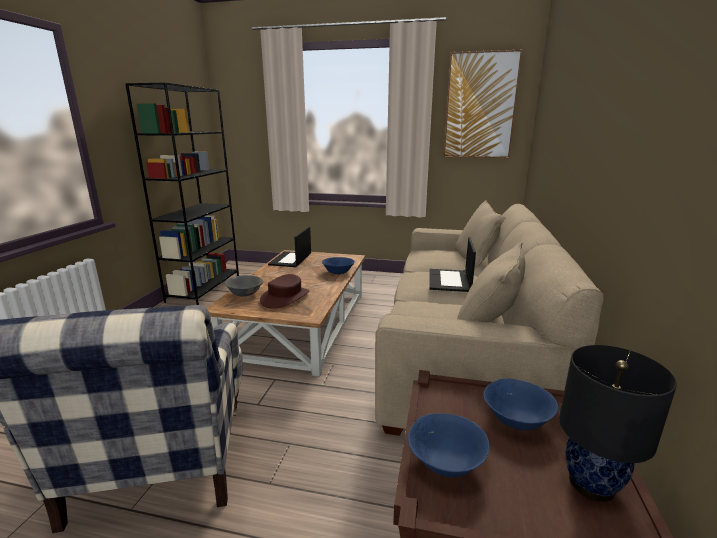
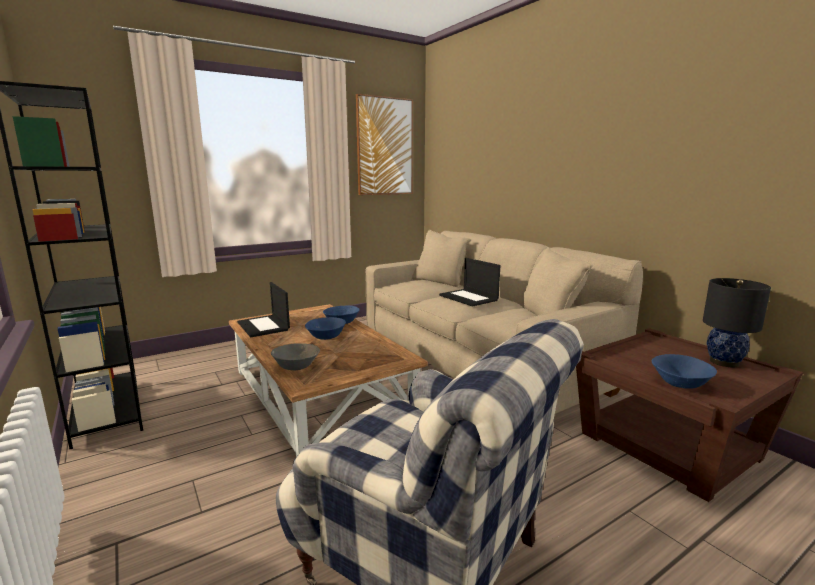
camera: 45 degrees left, 5 degrees down
(285, 297) = (347, 355): brown hat -> none
(517, 419) = (655, 353): blue bowl -> blue bowl (326, 336)

